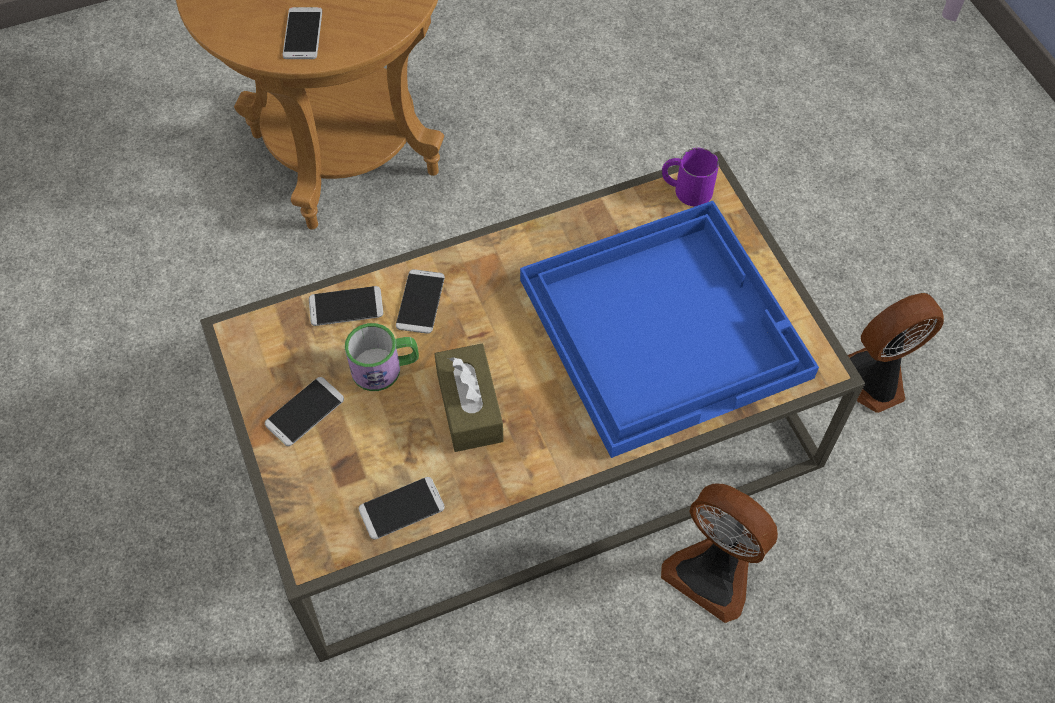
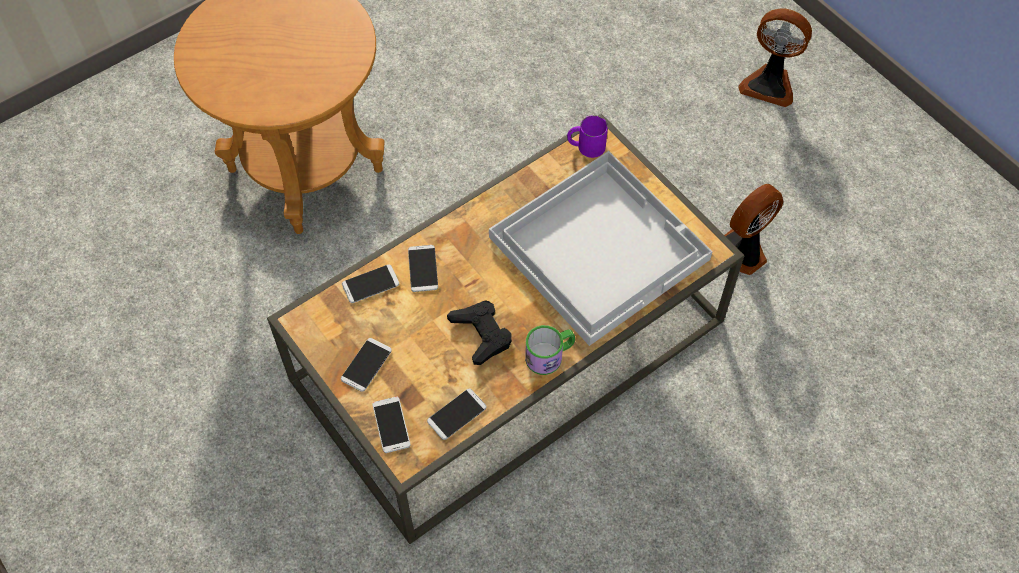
camera: 15 degrees left, 0 degrees up
(303, 34) = (286, 92): phone -> phone (391, 425)
(385, 368) = (413, 321): mug -> mug (550, 355)
(469, 407) = (481, 334): brown tissue box -> black game controller
(664, 325) = (599, 246): blue tray -> white tray
(713, 572) = (667, 412): fan -> fan (769, 84)

